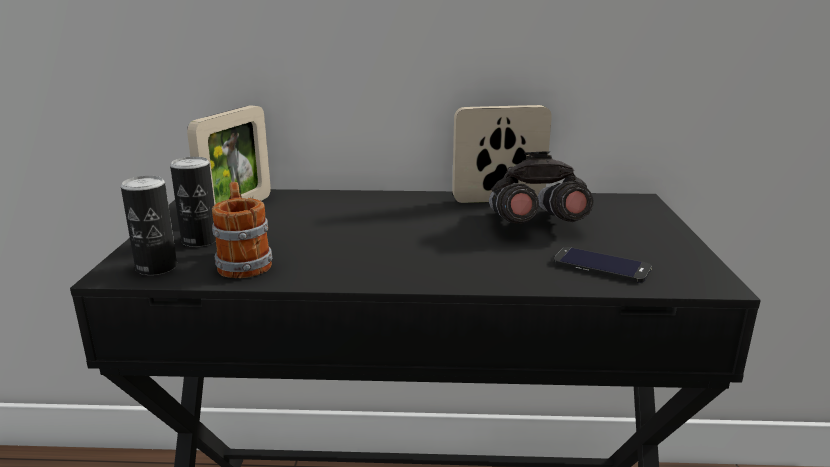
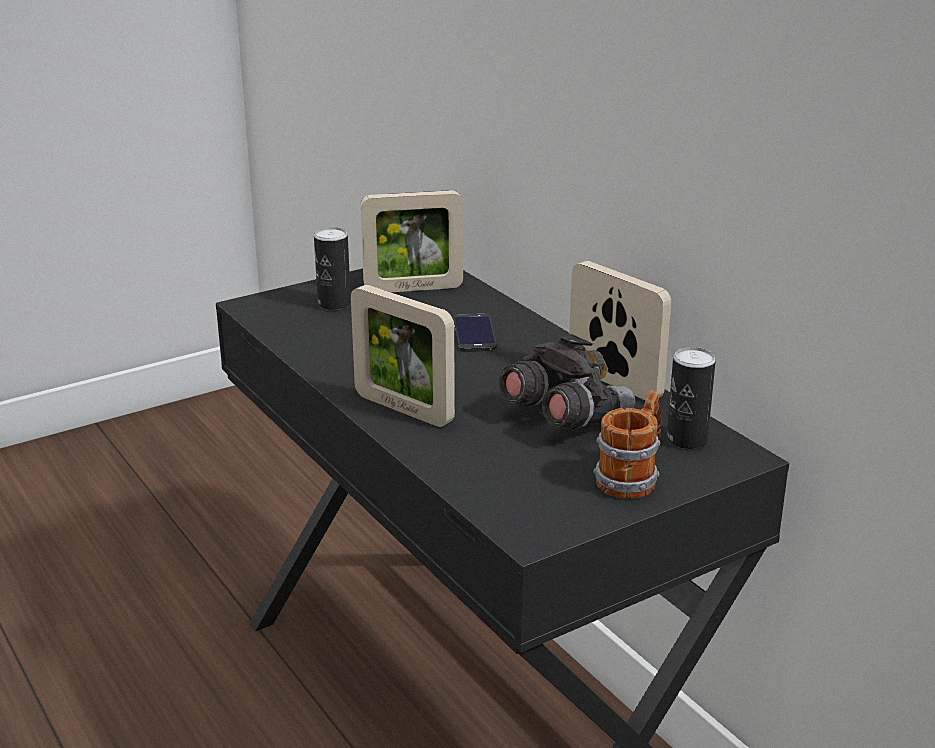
camera: 55 degrees right, 5 degrees up
(156, 267) = (272, 312): can -> can (687, 439)
(243, 262) = (317, 334): mug -> mug (632, 477)
(446, 268) = (403, 409): none -> picture frame
(601, 265) = (501, 474): phone -> phone (474, 334)

